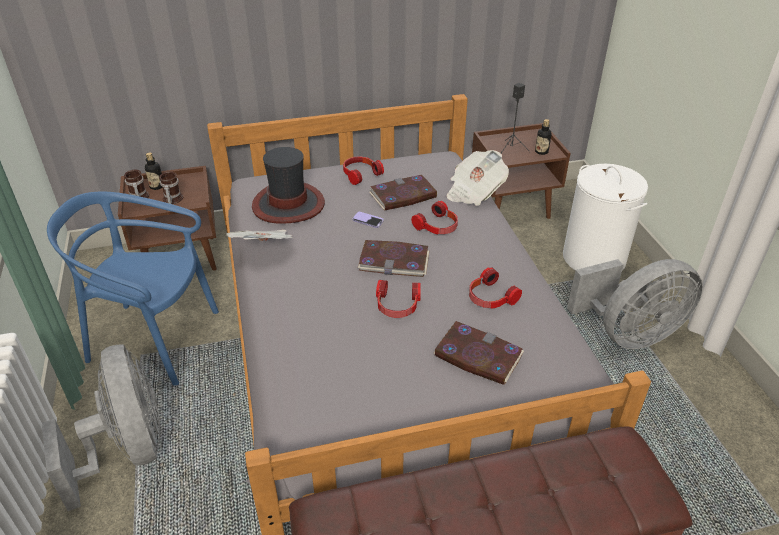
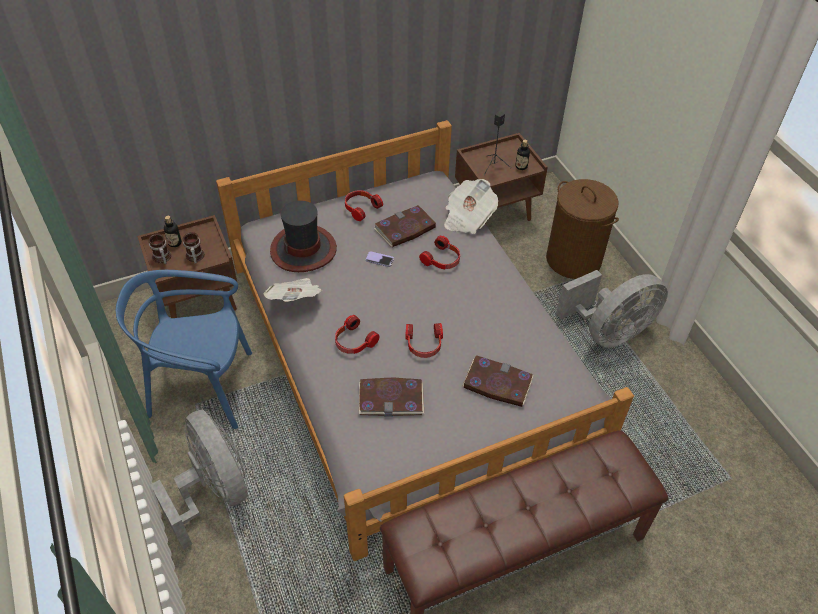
camera: 10 degrees left, 10 degrees up
(394, 261) = (412, 300): book -> book (391, 398)
(490, 298) = (499, 328): headphones -> headphones (354, 342)
(594, 258) = (574, 259): white laundry basket -> brown laundry basket

